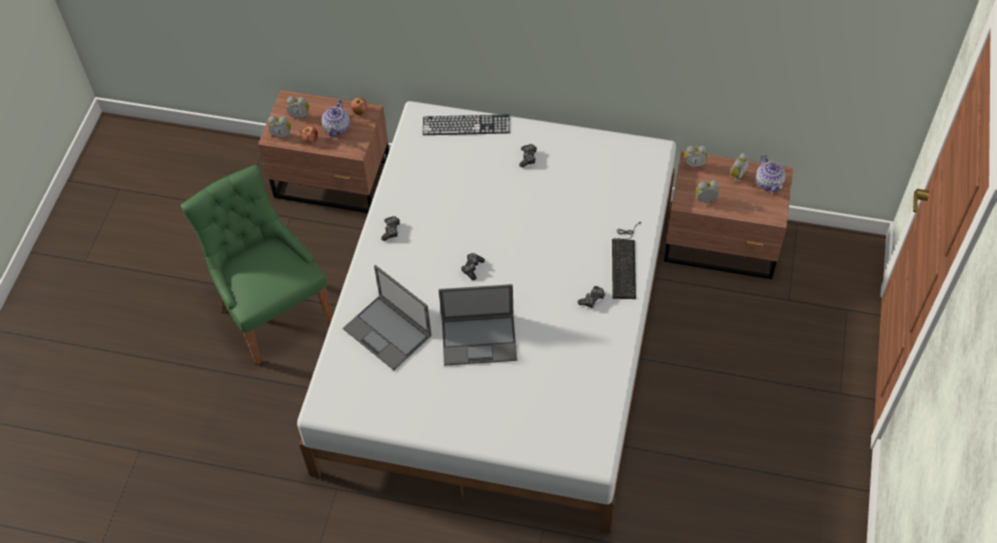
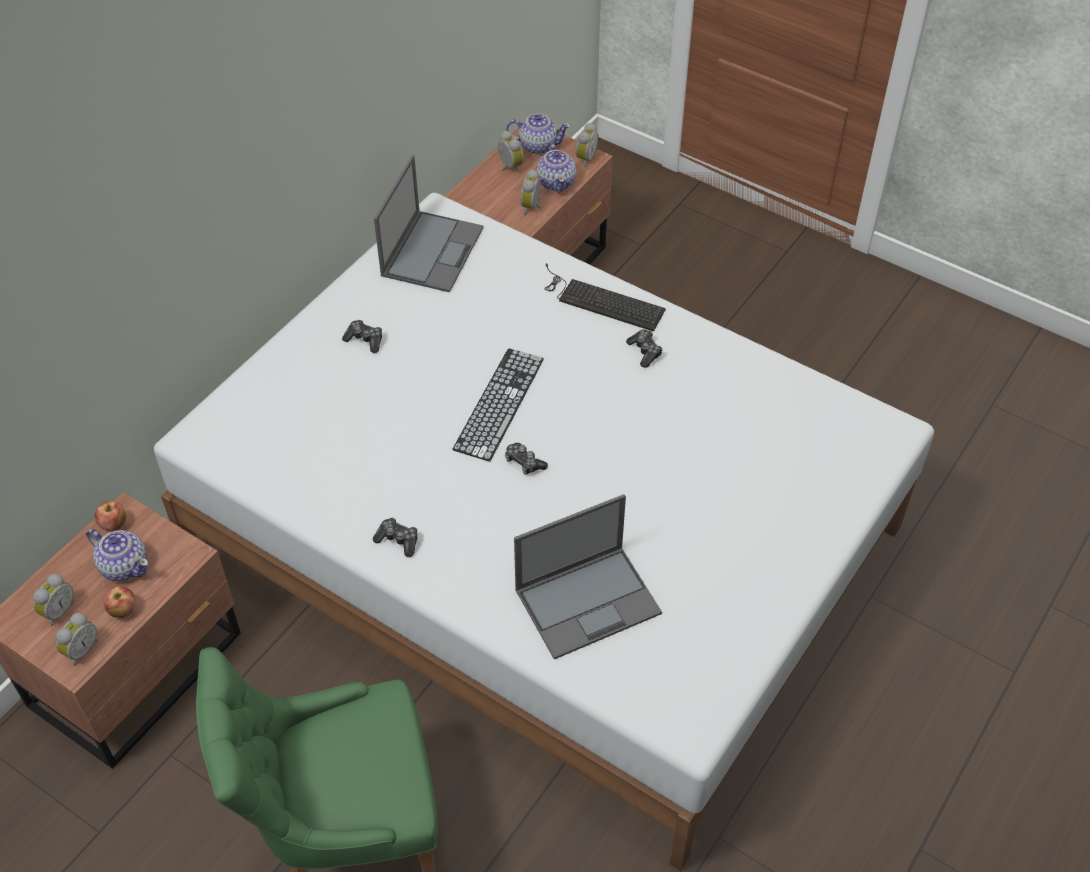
camera: 70 degrees left, 5 degrees down
(466, 125) = (256, 389): keyboard -> keyboard (499, 403)
(480, 339) = (653, 492): laptop -> laptop (432, 250)
(694, 164) = (467, 197): alarm clock -> alarm clock (584, 159)
(738, 206) = (556, 182): none -> teapot

